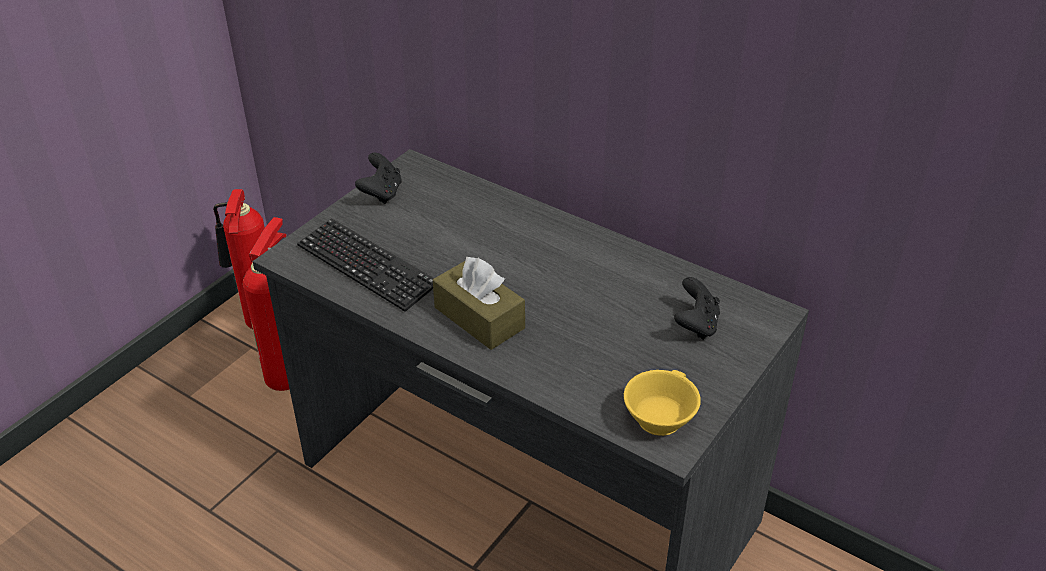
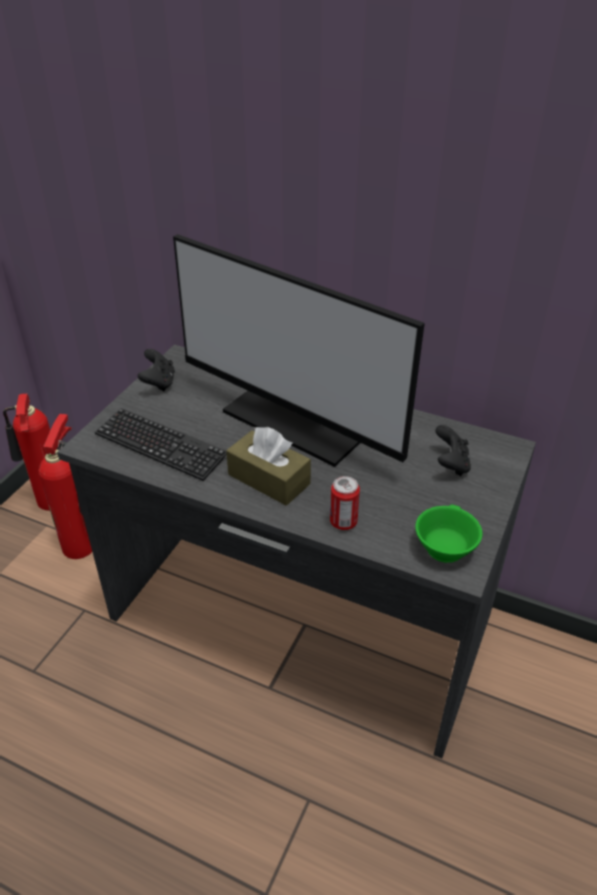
camera: 10 degrees left, 0 degrees up
(532, 253) = (299, 419): none -> monitor
(551, 376) = (343, 522): none -> can
(657, 416) = (443, 546): yellow cup -> green cup

